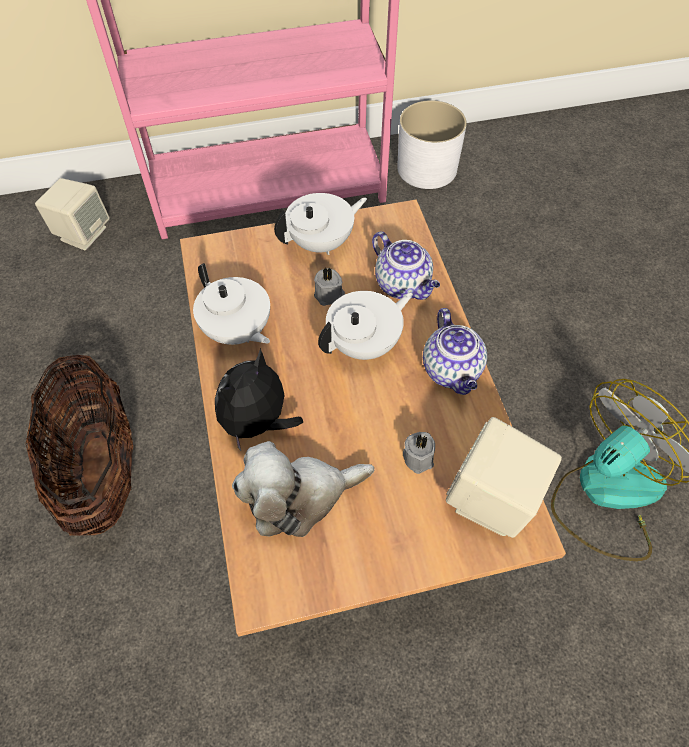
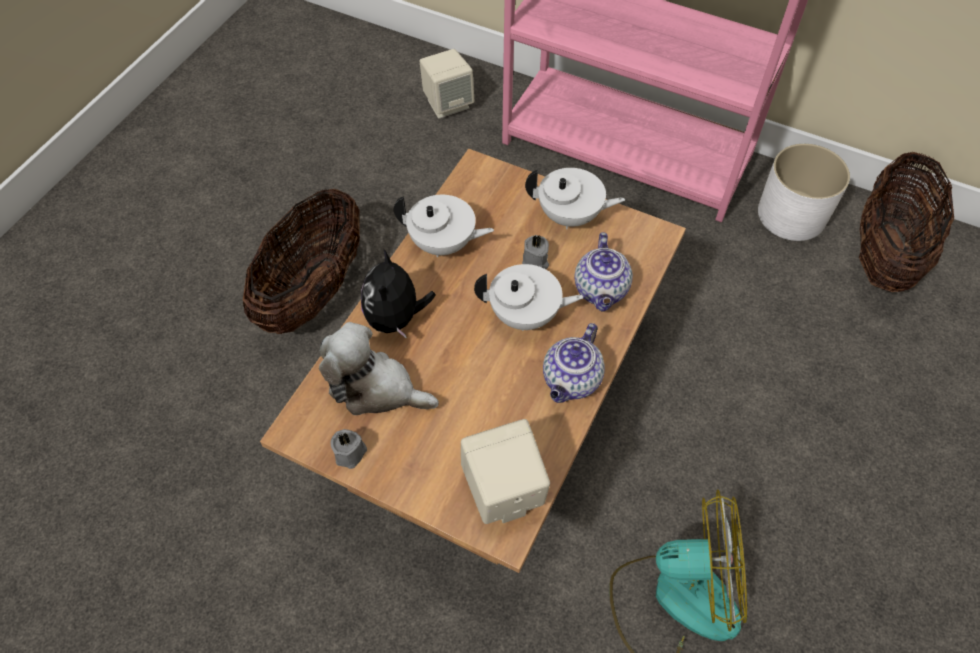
camera: 40 degrees right, 0 degrees up
(237, 331) = (443, 244): white teapot -> white teapot turned 75 degrees counterclockwise
(258, 423) = (396, 319): plush toy -> plush toy turned 75 degrees counterclockwise
(419, 457) = (482, 423): grey candle -> grey candle (351, 454)
(507, 160) = (884, 253): none -> basket

